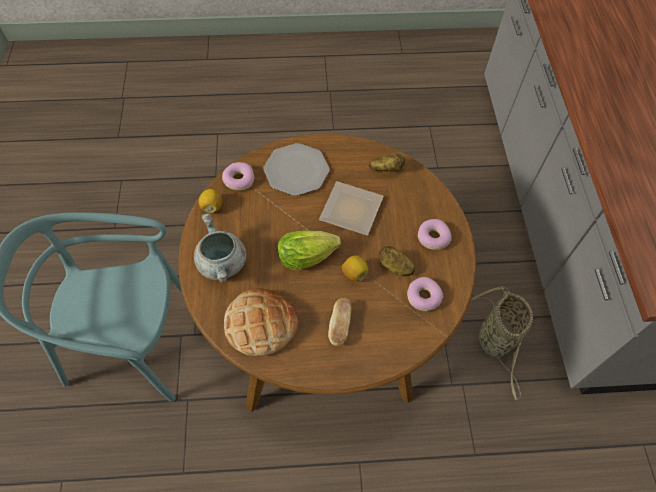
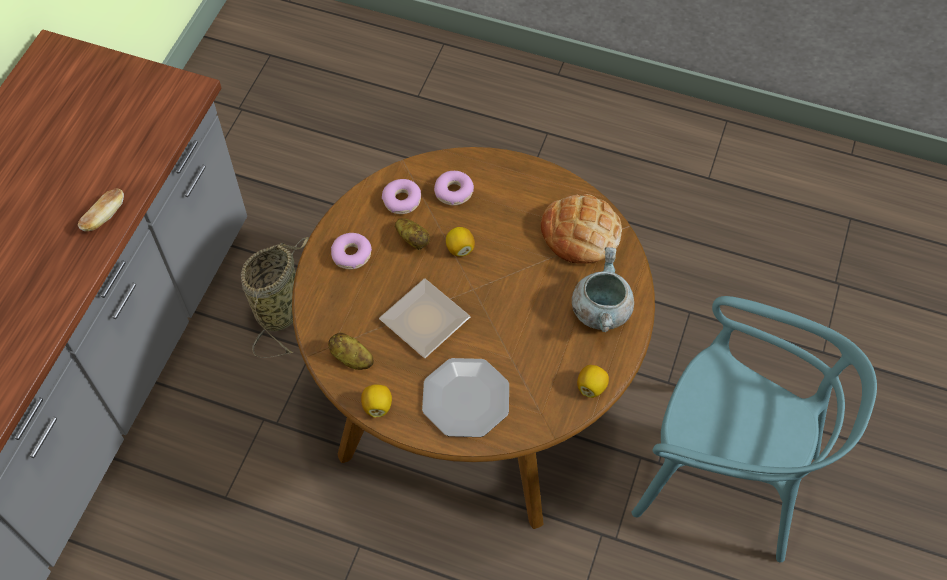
camera: 155 degrees left, 0 degrees up
(238, 180) = (545, 413): donut -> donut (454, 192)
(310, 256) = (499, 284): lettuce -> none
(340, 325) = (501, 205): bread -> bread (104, 216)
(351, 147) = (377, 406): none -> lemon

